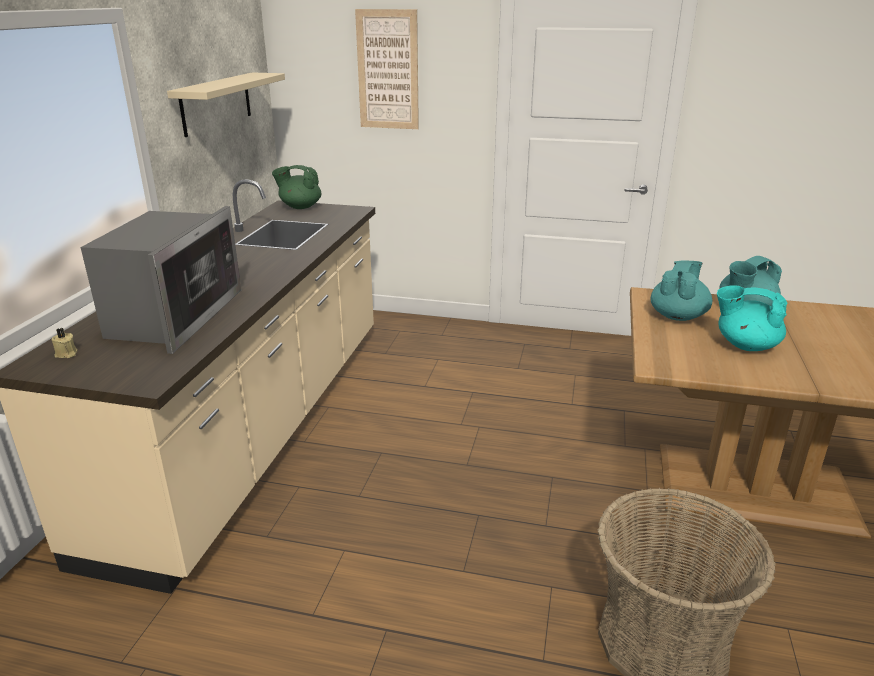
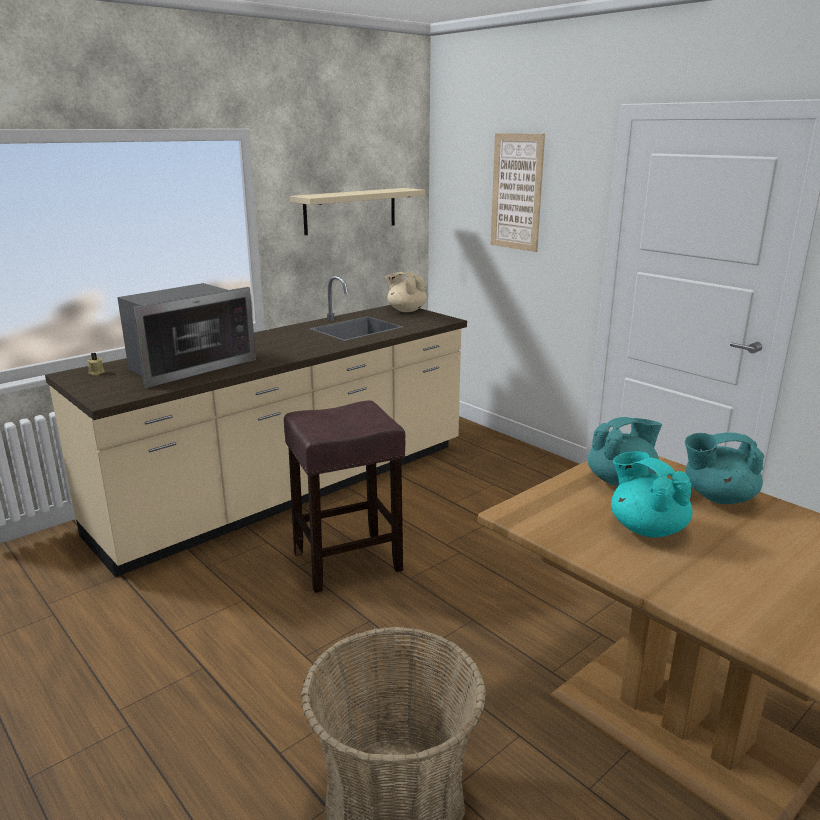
camera: 35 degrees right, 5 degrees down
(300, 207) = (406, 310): green teapot -> beige teapot
(398, 471) = (349, 560): none -> brown stool

